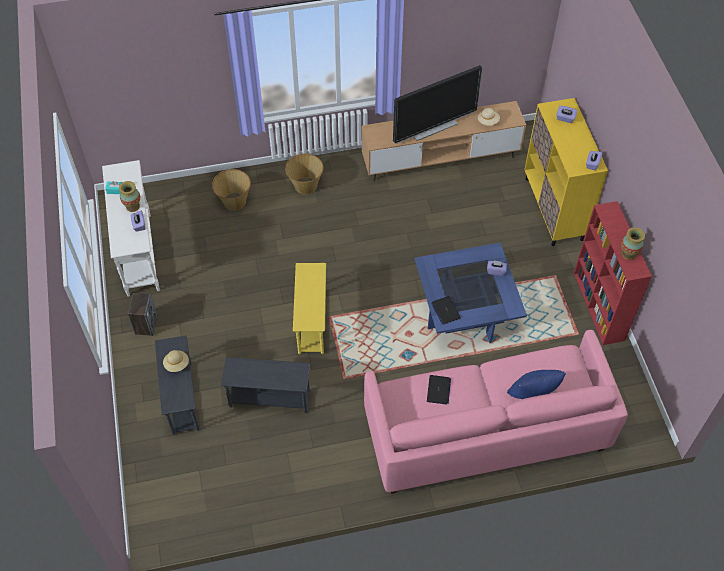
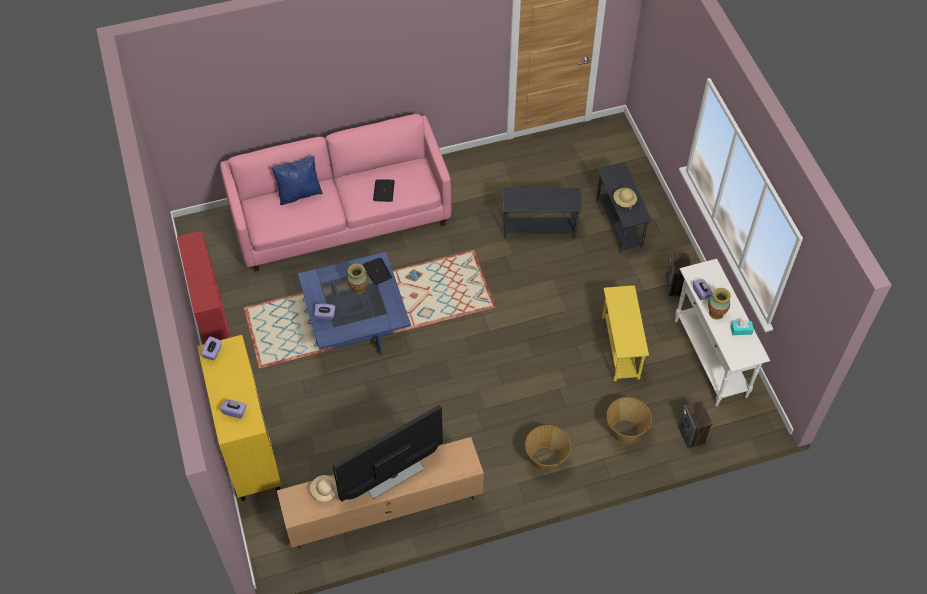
camera: 175 degrees right, 0 degrees up
(179, 195) = (692, 435): none -> speaker
(311, 322) = (512, 299): yellow side table -> yellow side table (621, 348)
(628, 253) = (194, 256): vase -> vase (358, 288)

